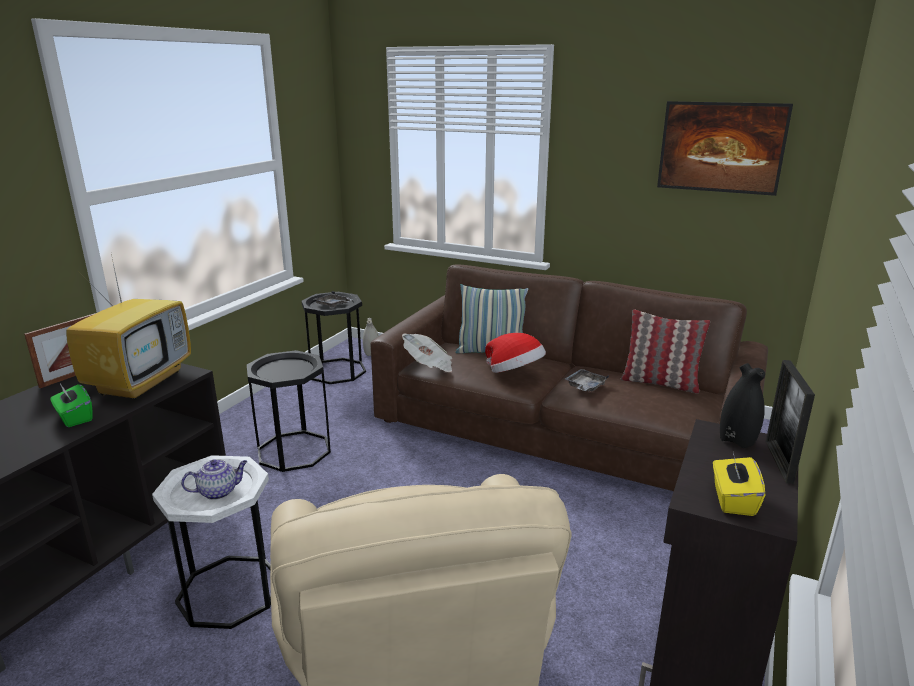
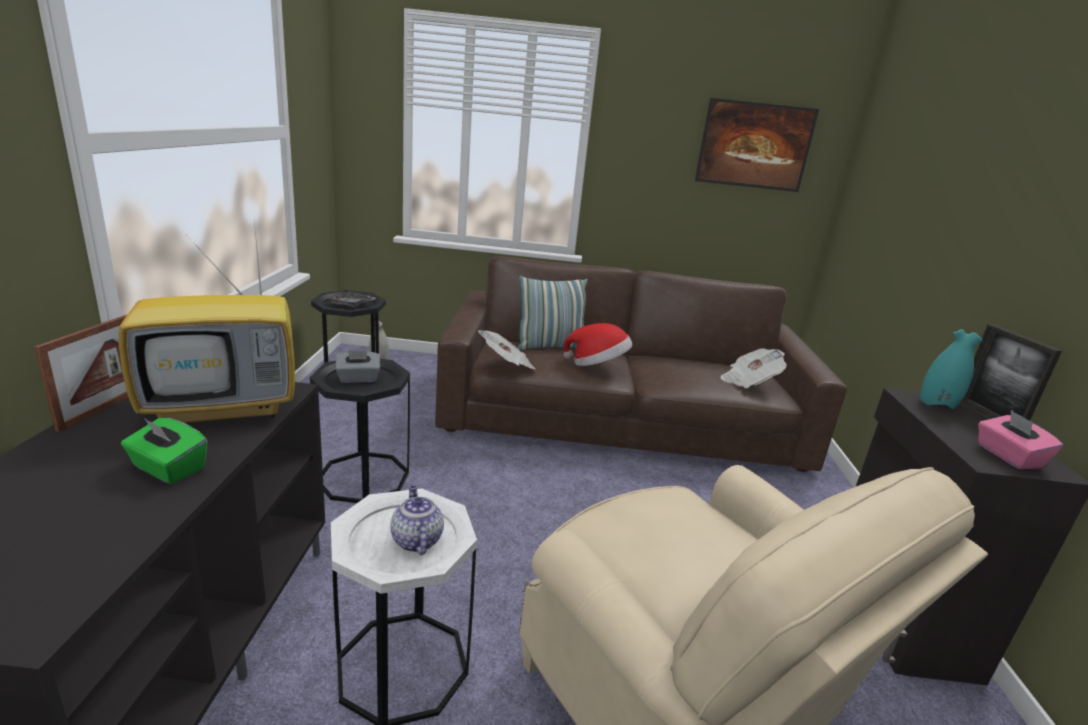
camera: 25 degrees left, 0 degrees up
(141, 381) = (227, 407): television -> television turned 75 degrees clockwise
(219, 491) = (416, 540): teapot -> teapot turned 60 degrees counterclockwise
(283, 369) = (358, 379): none -> grey tissue box
(585, 386) = (670, 373): grey tray -> none
(660, 383) = (720, 365): pillow -> none
(667, 402) = (749, 381): none -> newspaper
(733, 500) = (1008, 456): yellow tissue box -> pink tissue box
(737, 441) = (938, 404): black vase -> turquoise vase

